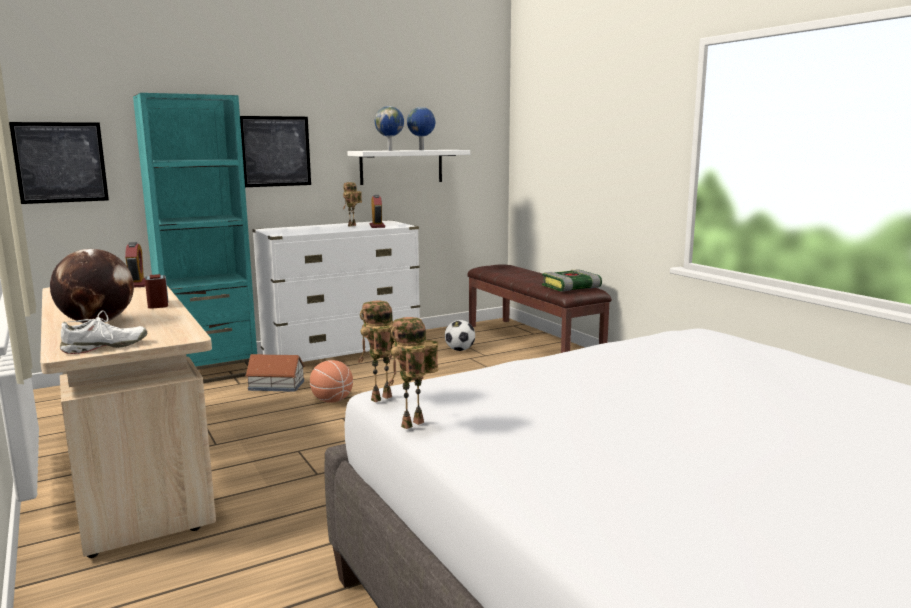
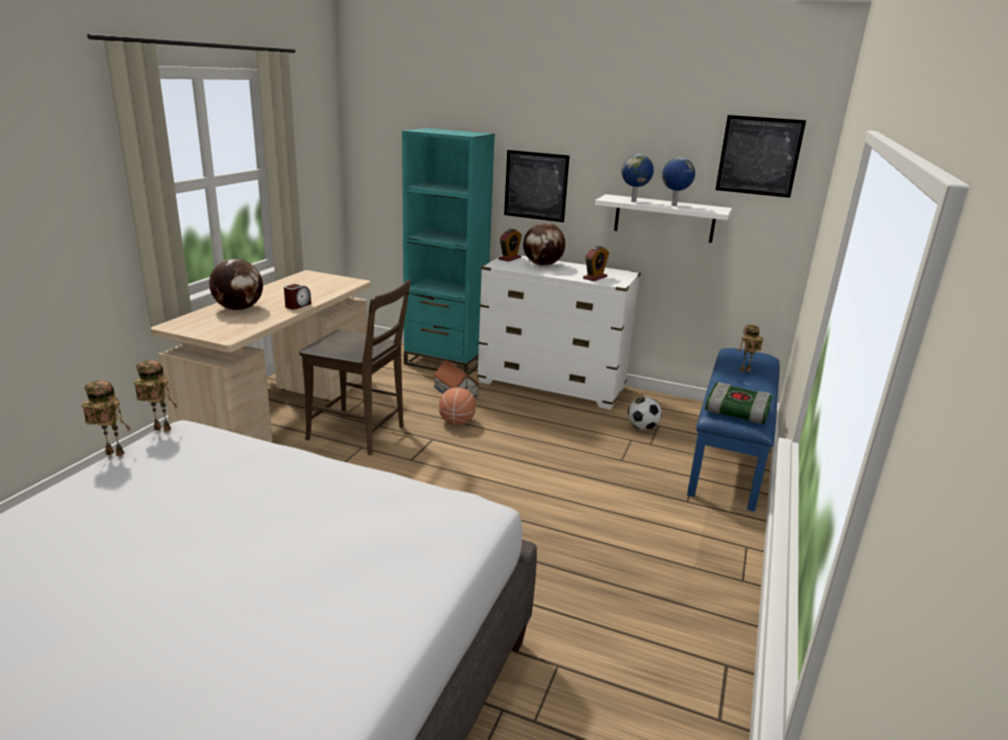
camera: 50 degrees right, 10 degrees up
(60, 162) = (380, 175): picture -> picture (759, 156)
(105, 347) = (188, 329): white shoe -> none
(137, 284) = (343, 283): alarm clock -> alarm clock (509, 258)
(270, 444) = (360, 434): none -> brown chair
(313, 228) = (543, 265): none -> globe
(352, 226) = (580, 271): toy robot -> toy robot (744, 371)
(533, 341) = (731, 453): brown bench -> blue bench

